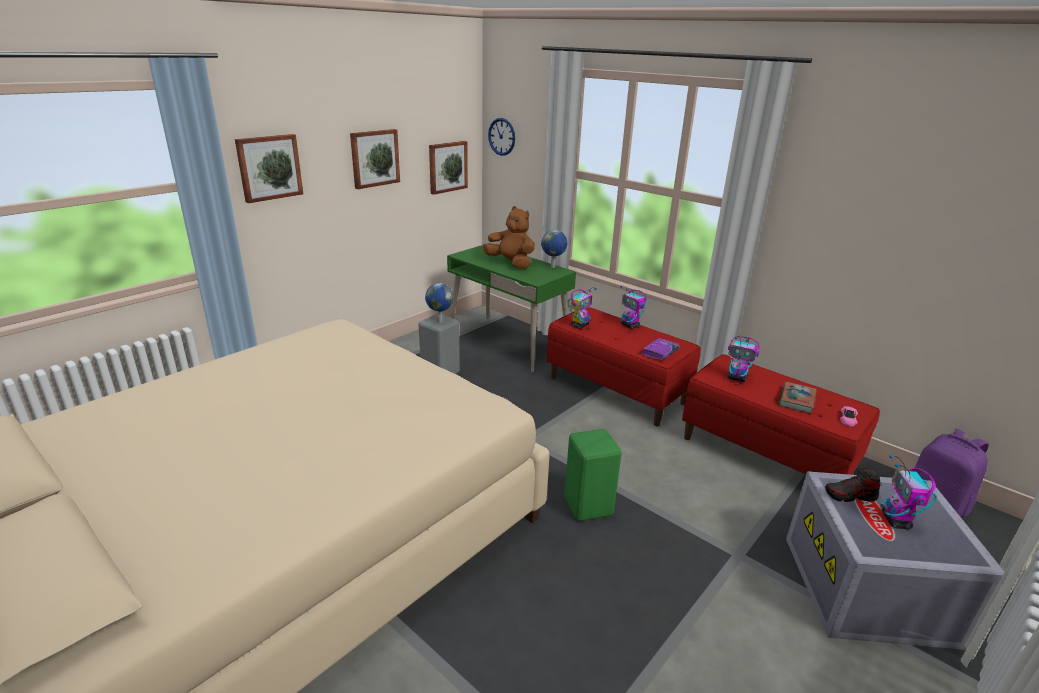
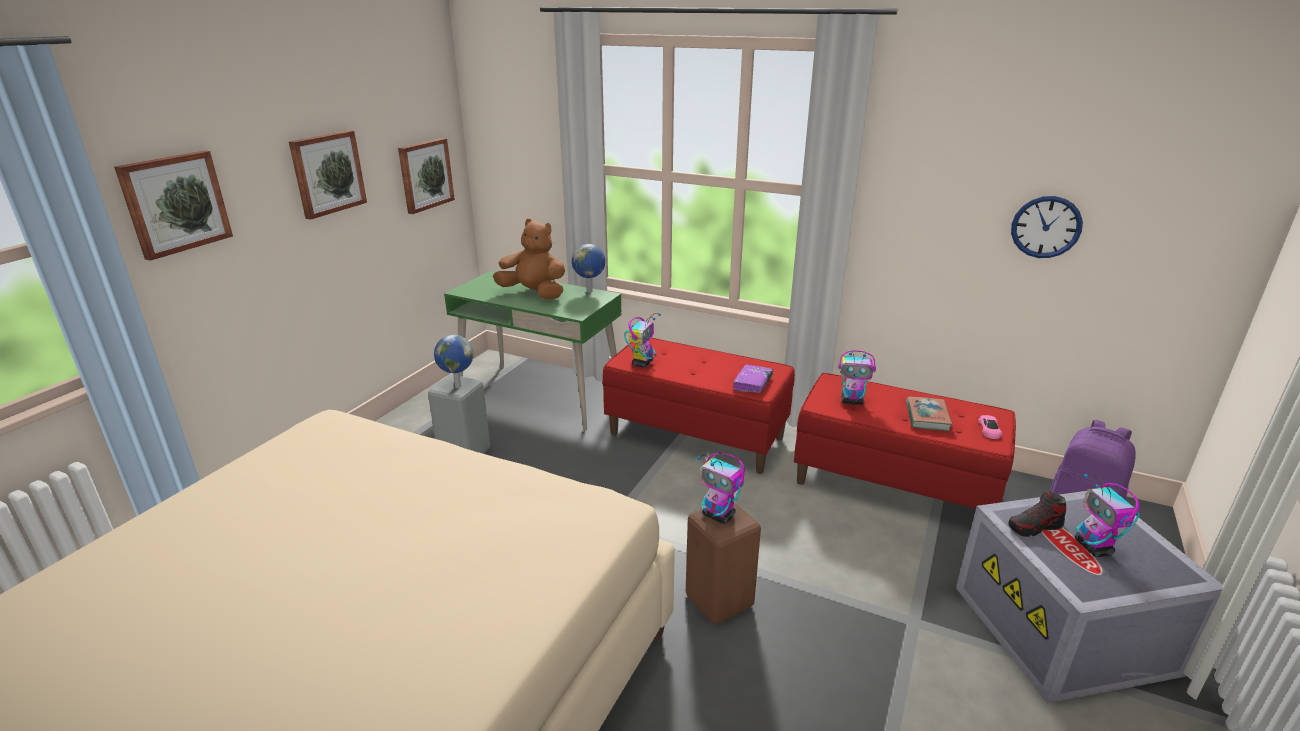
camera: 15 degrees left, 0 degrees up
(501, 136) = (492, 129): wall clock -> wall clock (1046, 227)
(589, 507) = (721, 601): green stool -> brown stool
(630, 325) = (702, 353): toy robot -> toy robot (719, 515)

